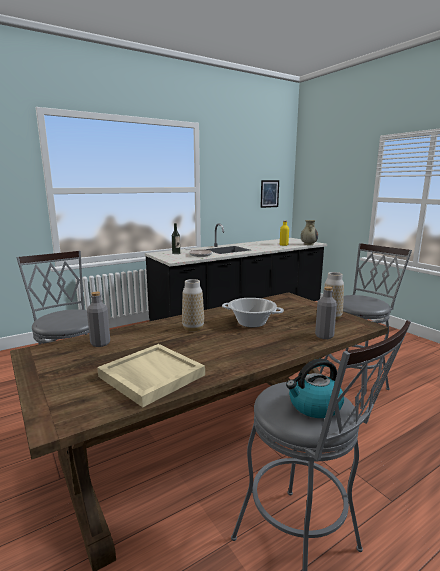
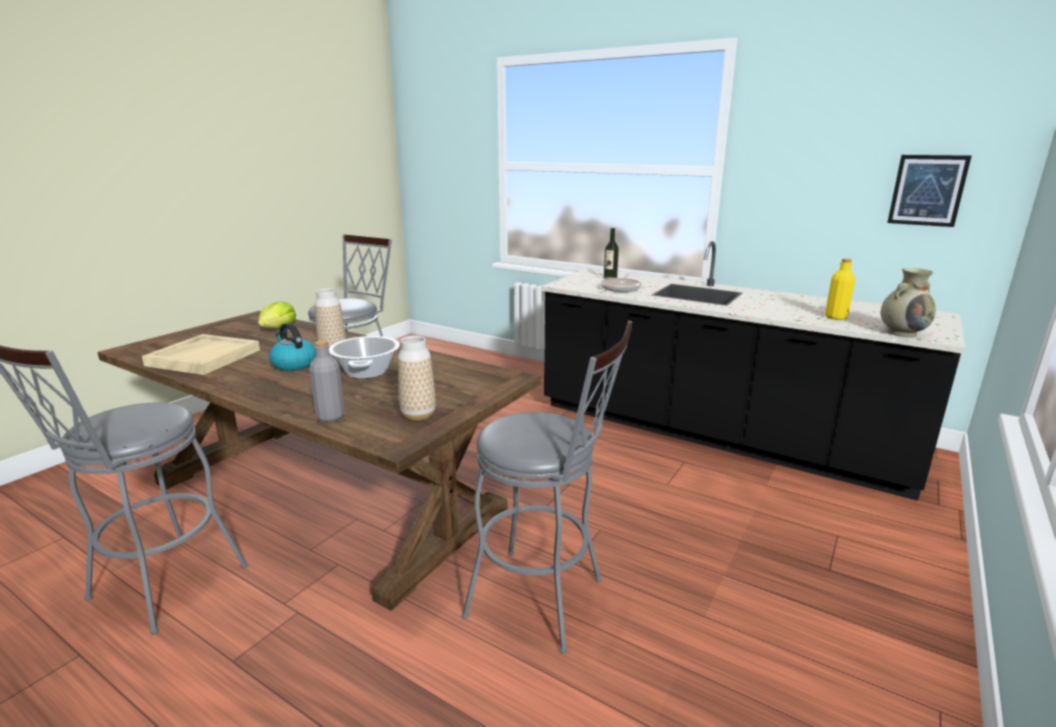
camera: 65 degrees right, 5 degrees up
(100, 343) = (278, 328): grey bottle -> lettuce
(314, 406) = (114, 423): kettle -> kettle (293, 364)

